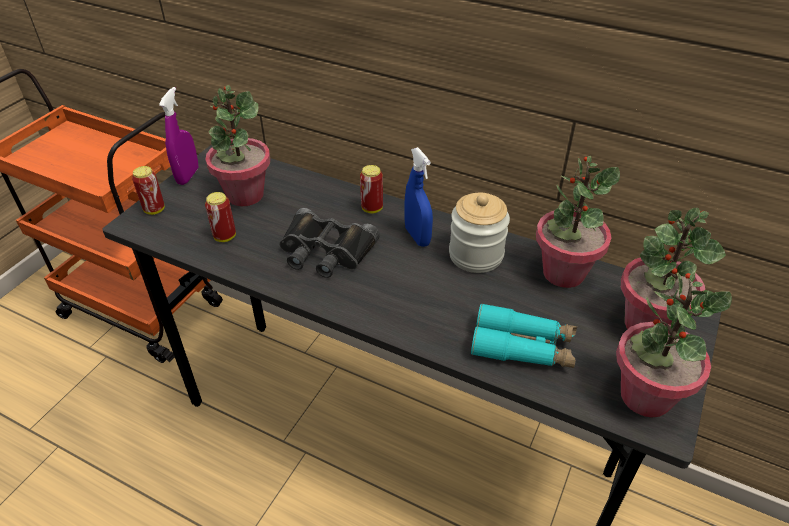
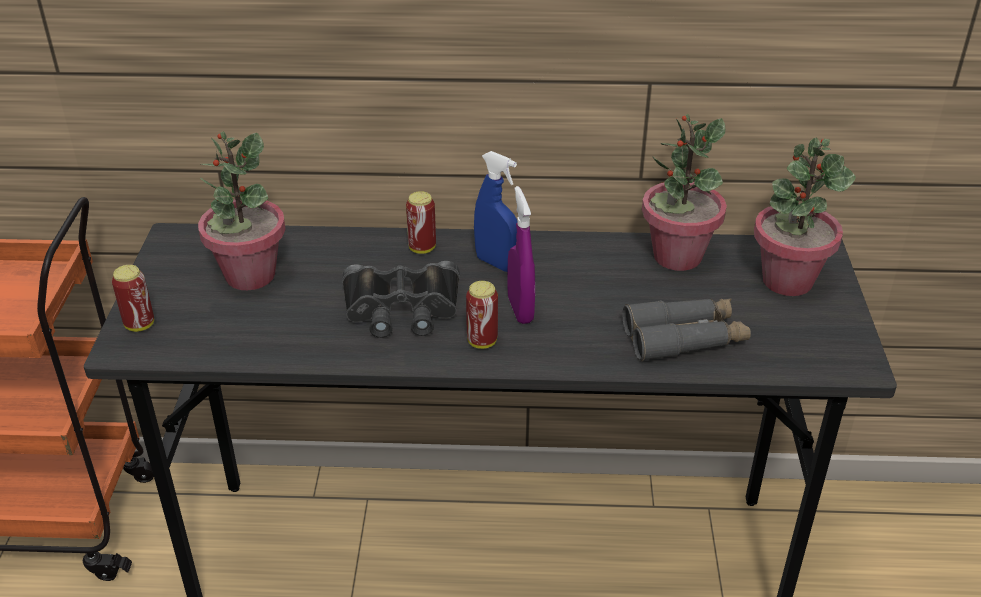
camera: 25 degrees left, 5 degrees down
(188, 176) = (151, 273): purple spray bottle -> purple spray bottle (520, 310)
(225, 237) = (263, 328): can -> can (482, 341)
(476, 255) = (575, 264): jar -> none
(523, 347) = (684, 338): turquoise binoculars -> grey binoculars
(645, 396) = (825, 345): potted plant -> none

